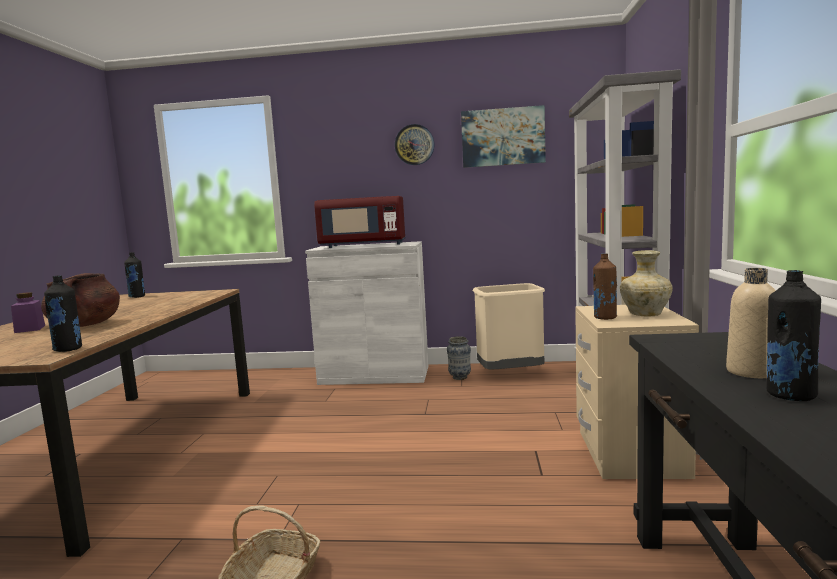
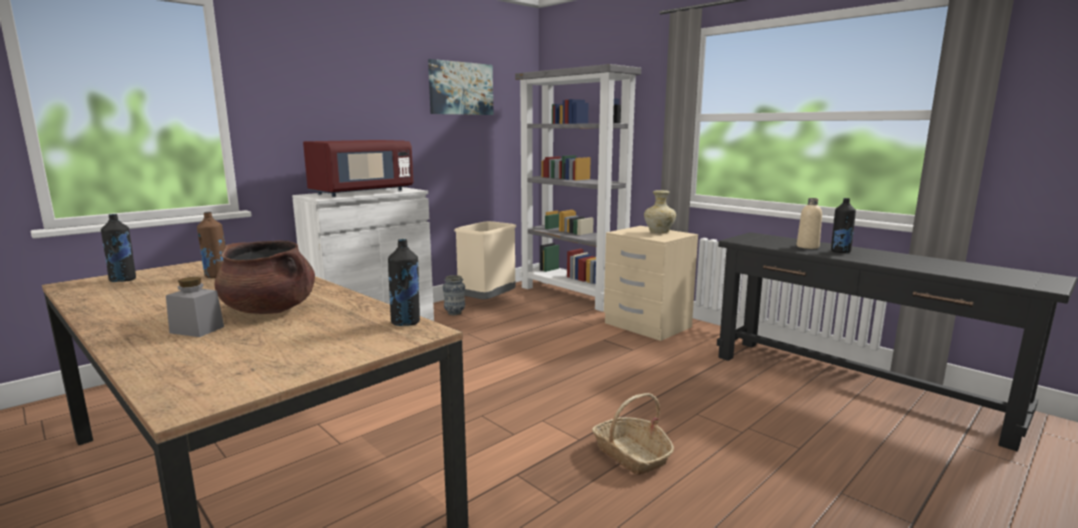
camera: 50 degrees left, 5 degrees up
(30, 329) = (197, 330): purple jar -> grey jar
(414, 145) = (387, 86): wall clock -> none
(605, 317) = (648, 236): brown bottle -> brown bottle (217, 276)

